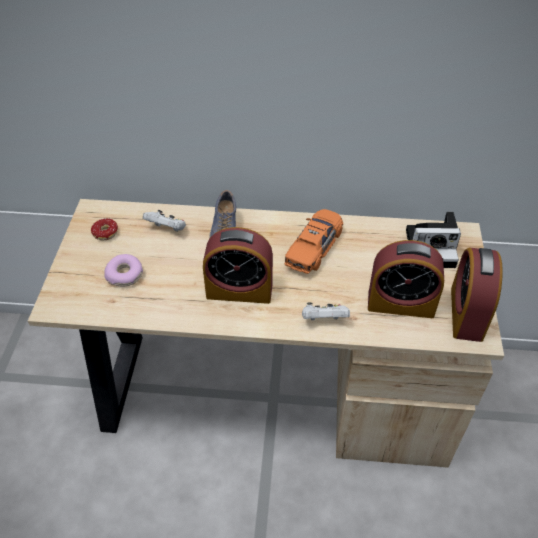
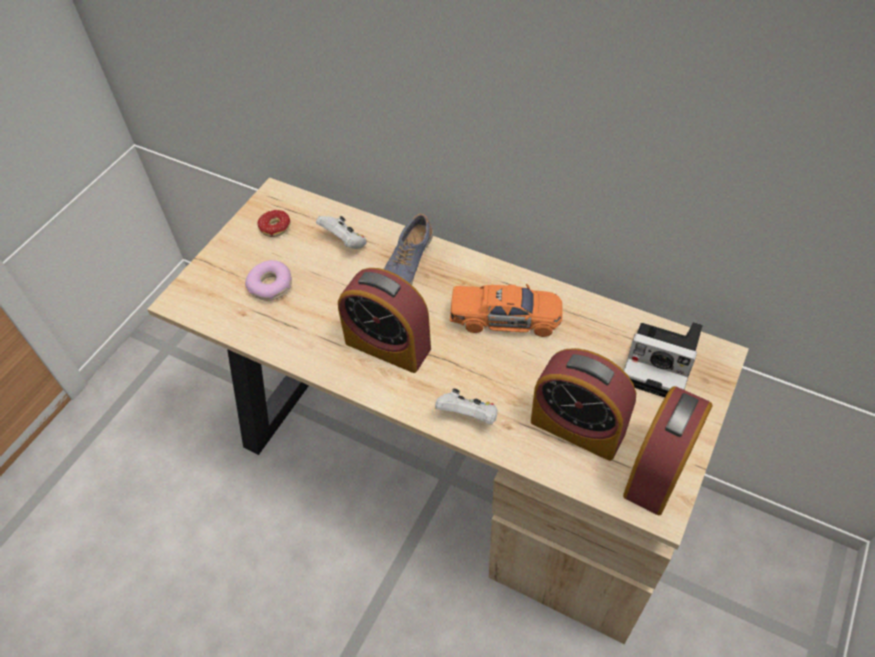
camera: 25 degrees right, 5 degrees up
(314, 249) = (505, 319): orange toy car -> orange toy car turned 45 degrees clockwise

